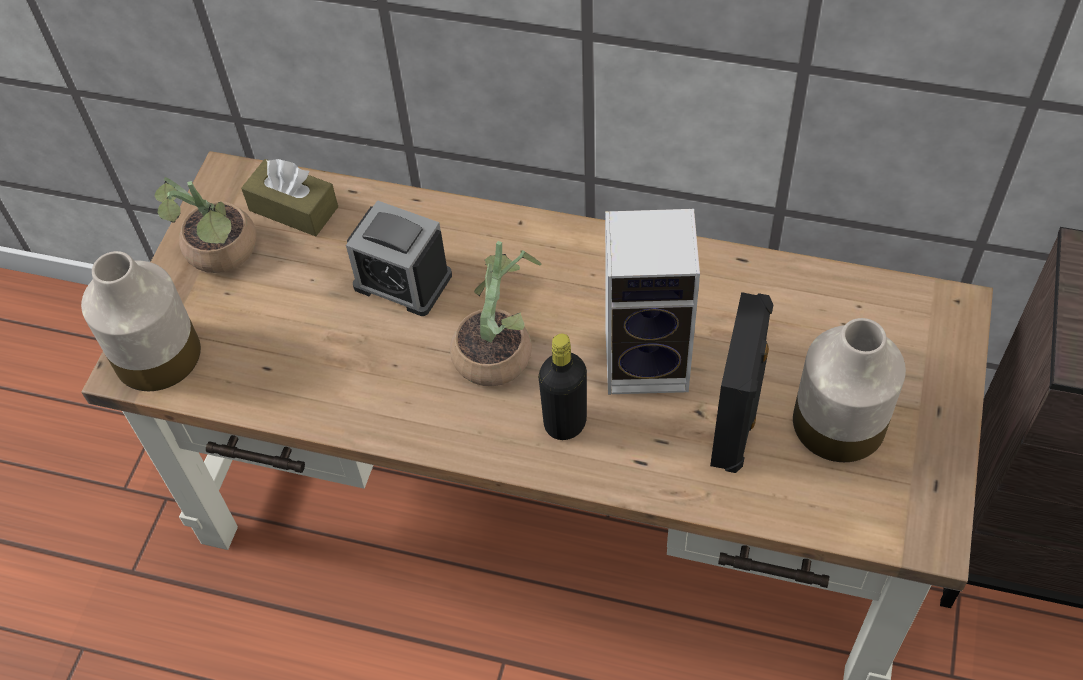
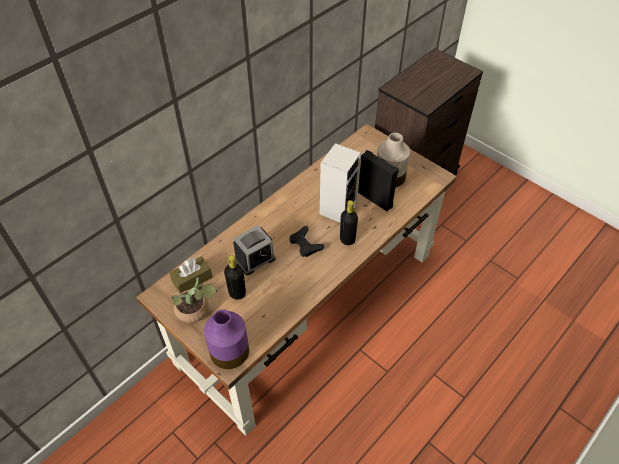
camera: 65 degrees left, 5 degrees down
(156, 354) = (229, 351): beige vase -> purple vase
(299, 296) = (237, 293): none -> black bottle
(498, 349) = (305, 244): potted plant -> black game controller

